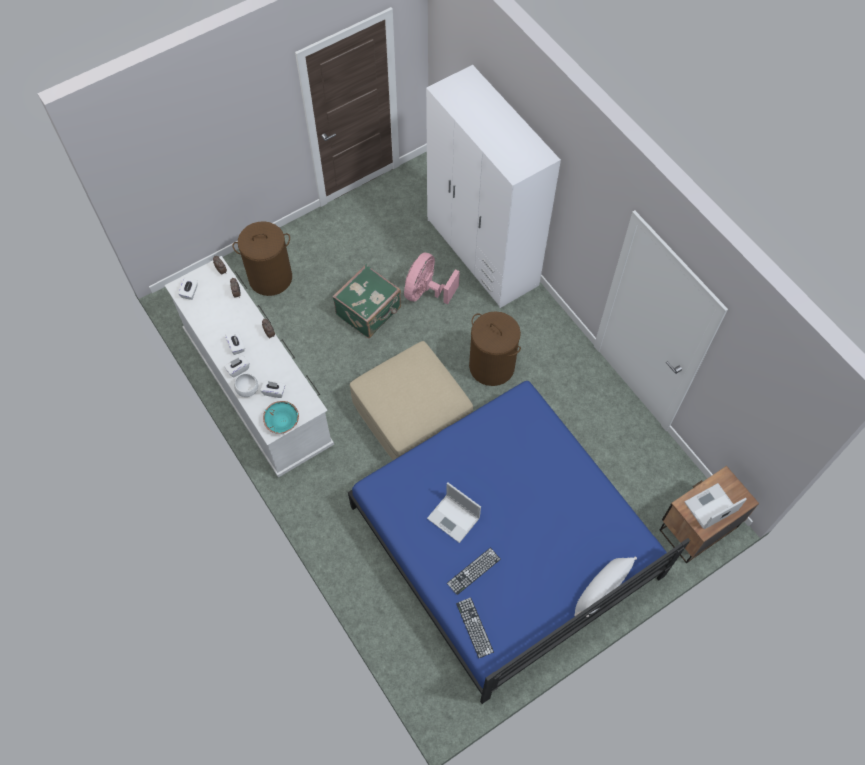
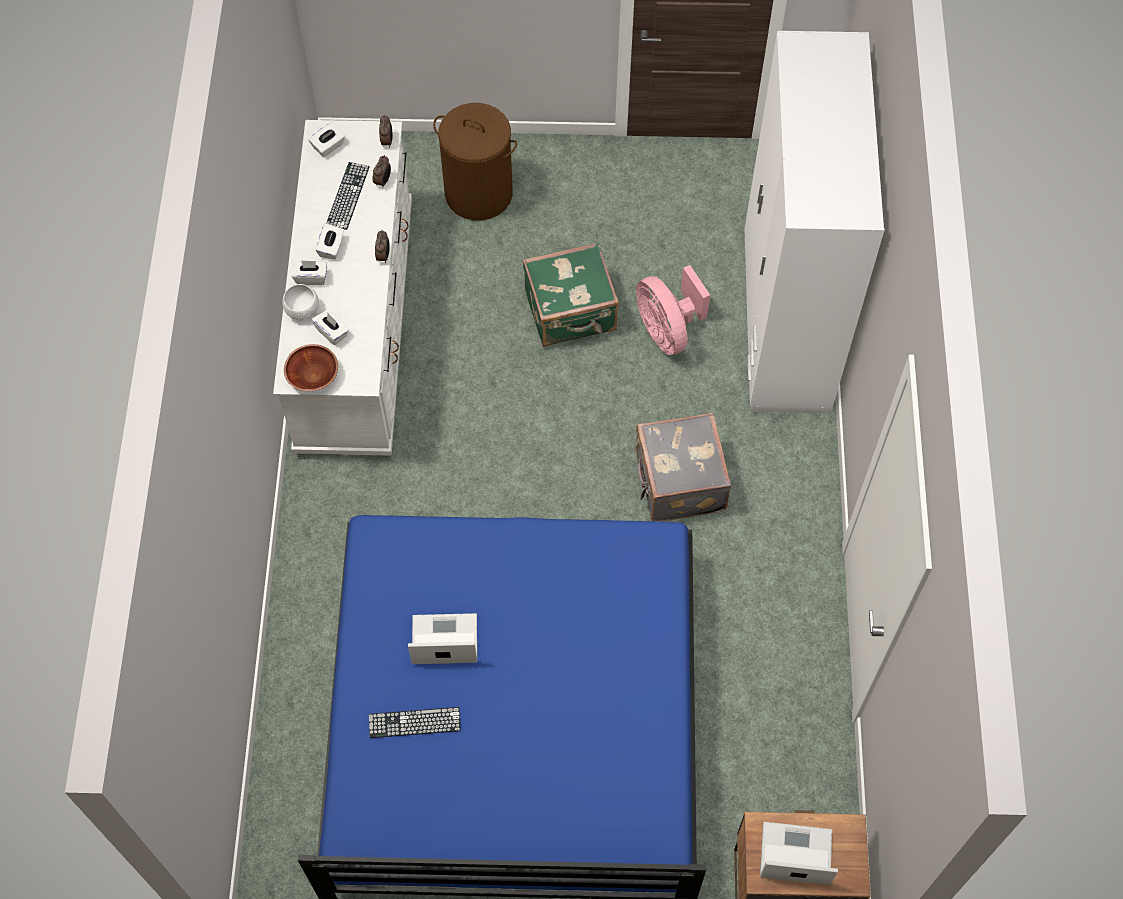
camera: 35 degrees right, 0 degrees up
(282, 421) = (313, 375): turquoise bowl -> brown bowl
(412, 413) = (523, 478): beige ottoman -> none
(426, 292) = (667, 330): pink fan -> pink fan turned 90 degrees counterclockwise
(454, 518) = (443, 640): laptop -> laptop turned 105 degrees clockwise
(474, 627) = (359, 793): keyboard -> keyboard (348, 195)
(492, 366) = (678, 482): brown laundry basket -> grey suitcase
(601, 589) = (560, 860): white pillow -> none

